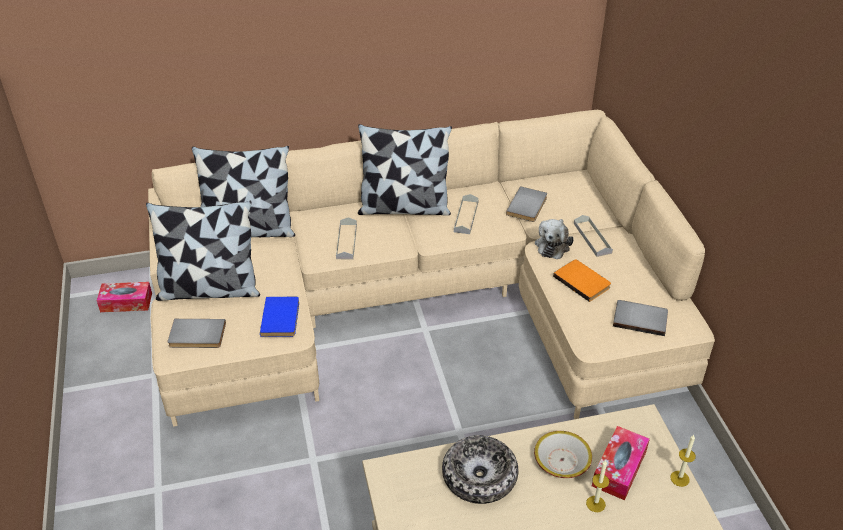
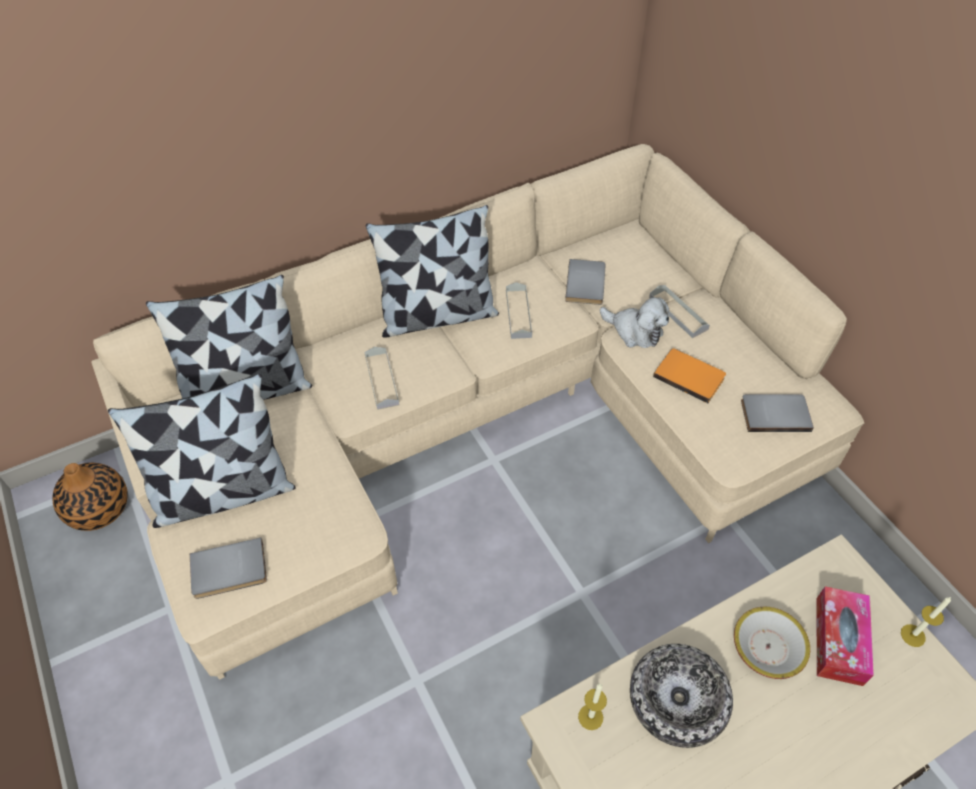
camera: 15 degrees left, 10 degrees up
(126, 302) = (98, 508): tissue box -> vase
(282, 318) = (336, 515): blue book -> none
(553, 245) = (635, 331): plush toy -> plush toy turned 60 degrees counterclockwise
(595, 504) = (832, 701): candle -> candle (590, 717)

